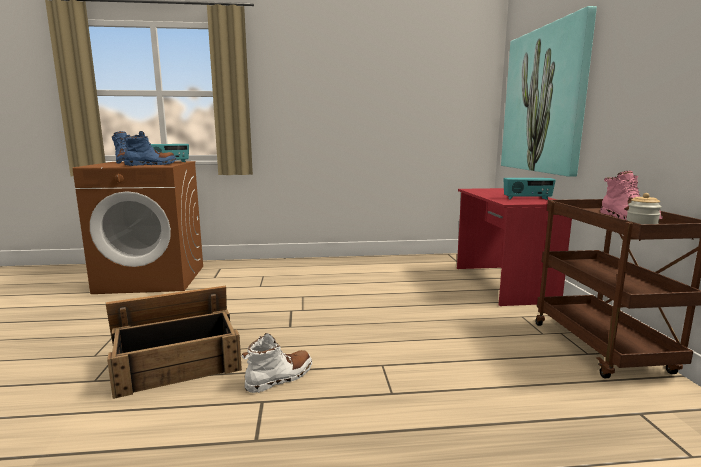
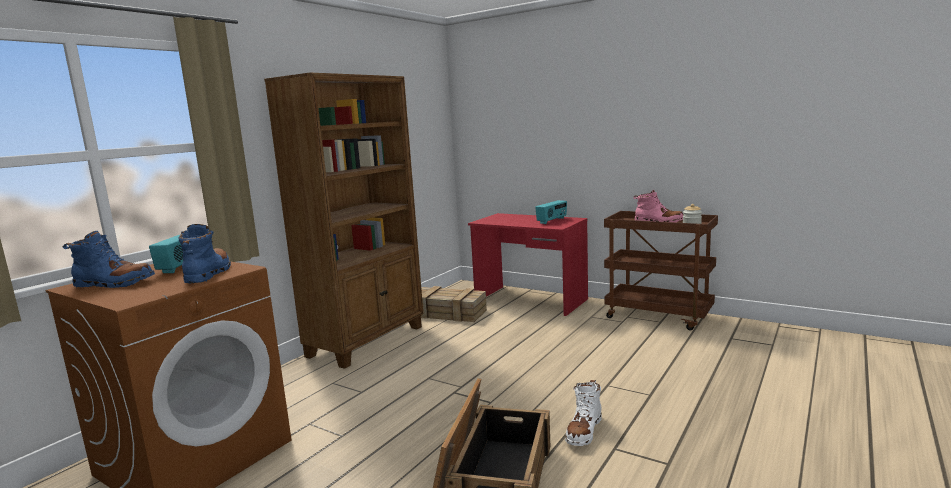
camera: 50 degrees left, 0 degrees up
(280, 378) = (584, 431): white boot -> white boot turned 150 degrees counterclockwise
(332, 264) = (367, 341): none -> brown bookcase
(416, 267) = (446, 313): none -> crate
(544, 101) = (525, 134): picture -> none

